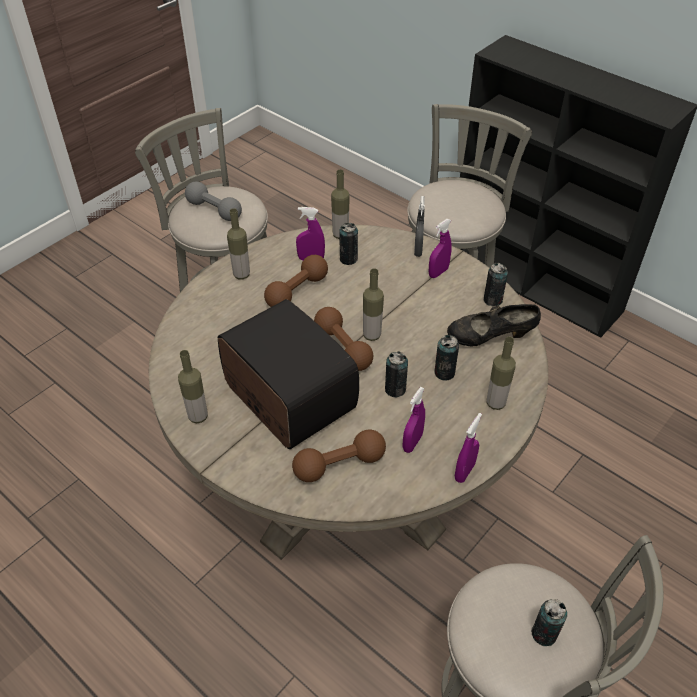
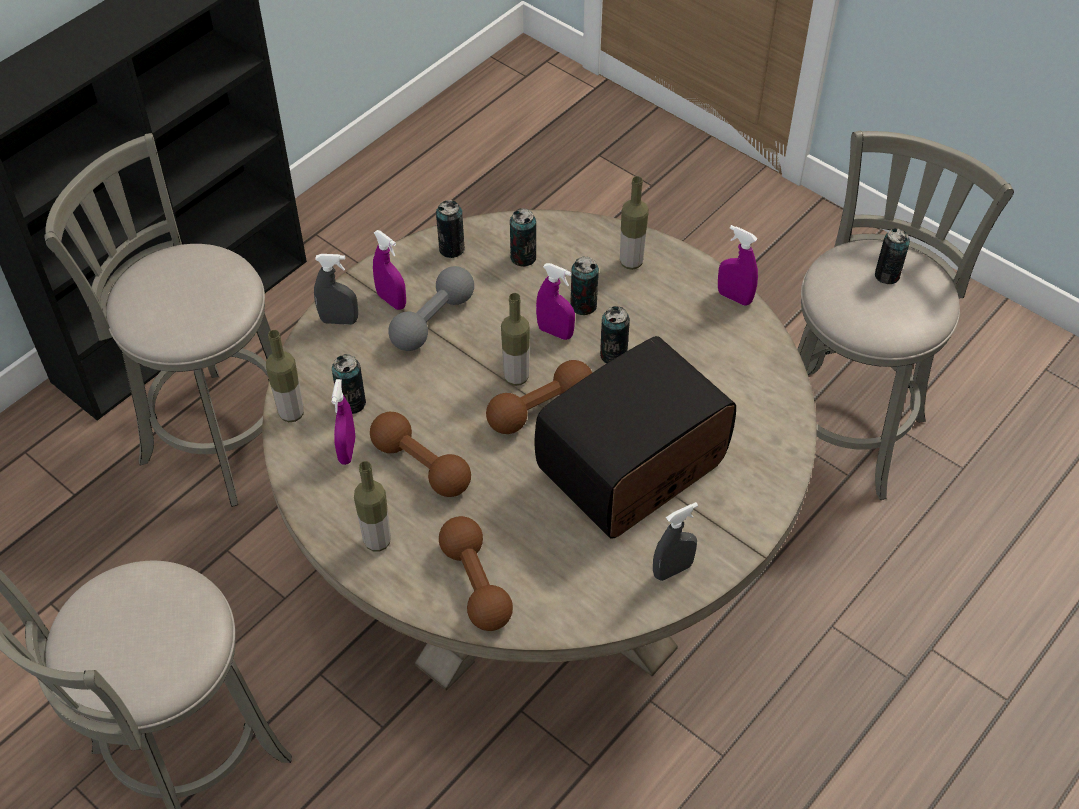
camera: 90 degrees left, 5 degrees up
(198, 416) = (672, 570): bottle -> grey spray bottle
(214, 210) = (137, 636): grey dumbbell -> grey dumbbell (433, 321)
(339, 465) = (737, 411): brown dumbbell -> brown dumbbell (475, 584)
(412, 442) = (697, 341): purple spray bottle -> purple spray bottle (555, 332)
(490, 338) = (523, 257): black shoe -> can

